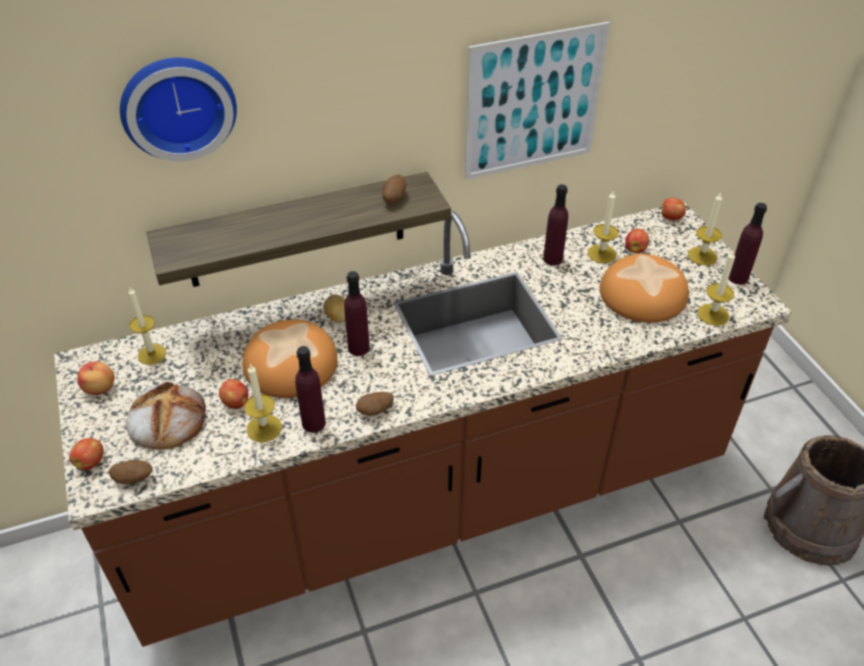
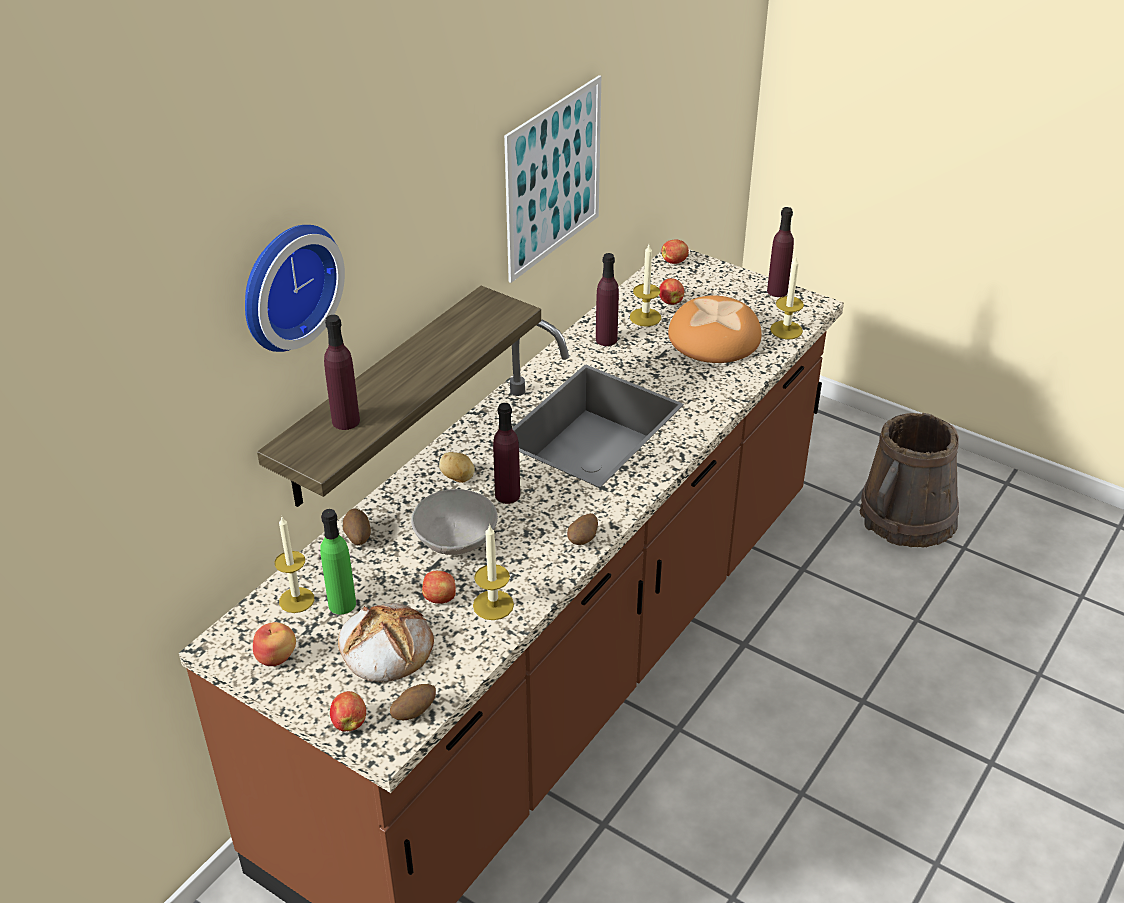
camera: 35 degrees left, 5 degrees down
(174, 372) = (342, 604): none -> green bottle
(290, 364) = (455, 540): bread -> grey bowl
(313, 423) = (536, 577): purple bottle -> purple bottle (346, 421)
(394, 198) = (478, 321): potato -> potato (357, 537)
(702, 256) = (732, 284): candle -> none

